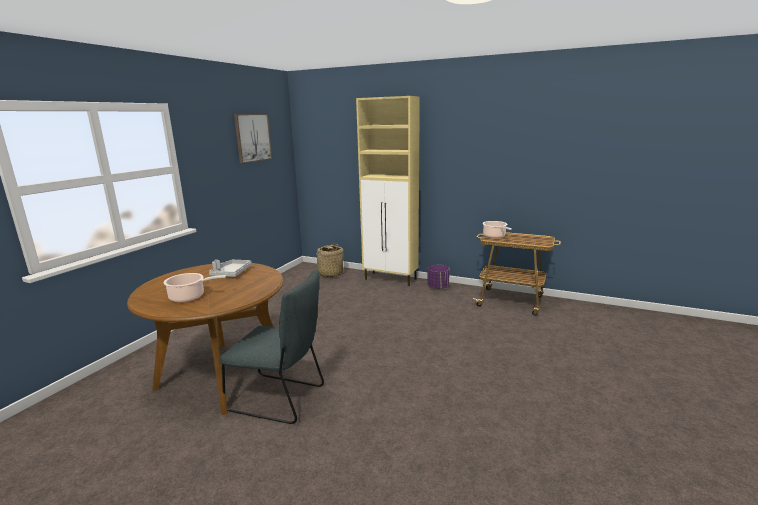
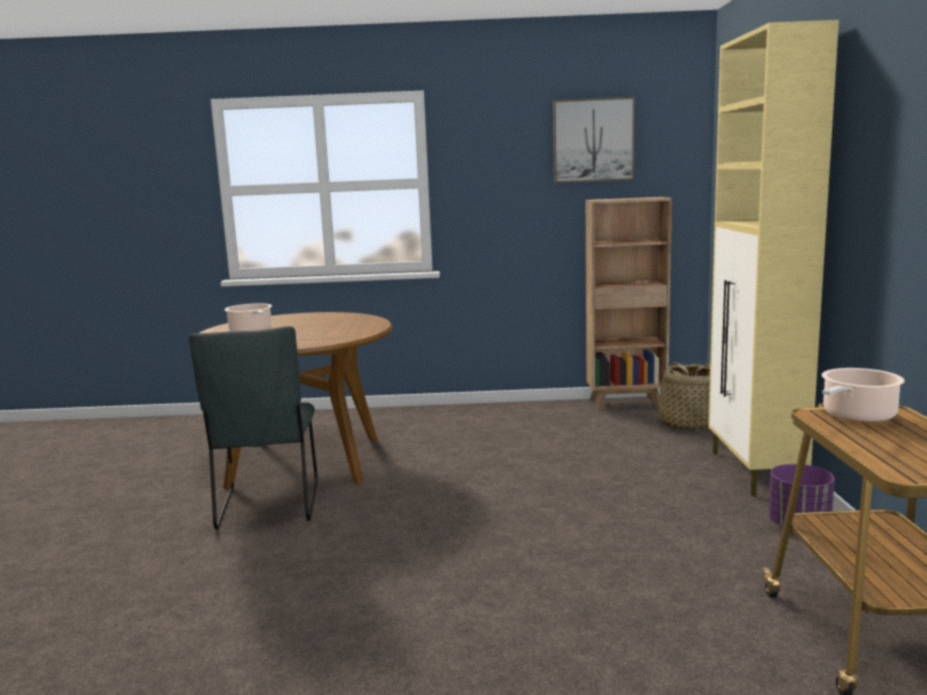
camera: 65 degrees right, 5 degrees down
(231, 273) = (341, 326): grey tray -> none
(287, 276) = (627, 404): none -> brown bookcase

